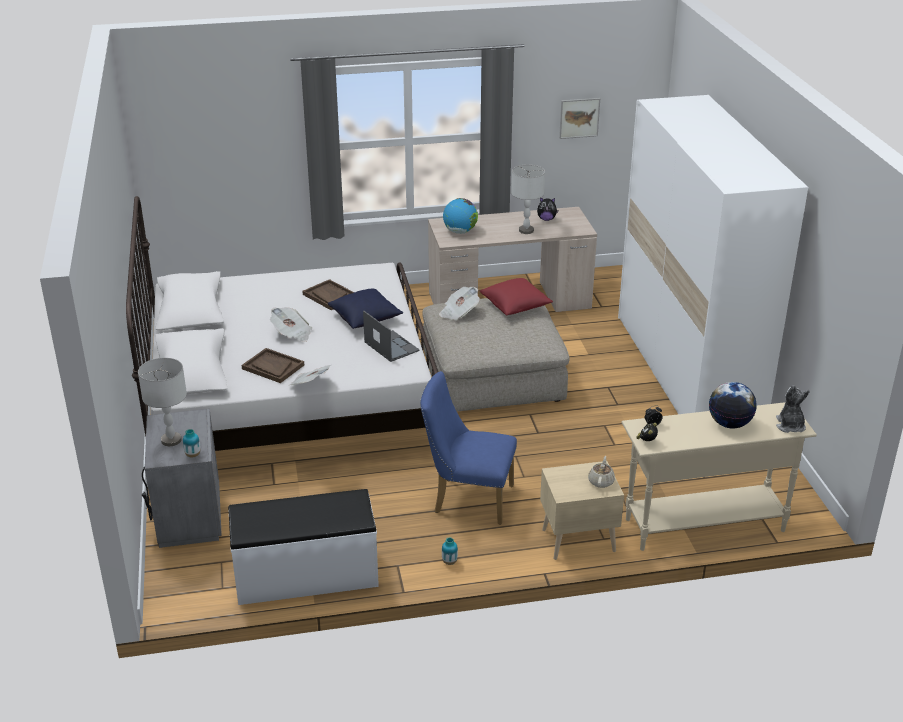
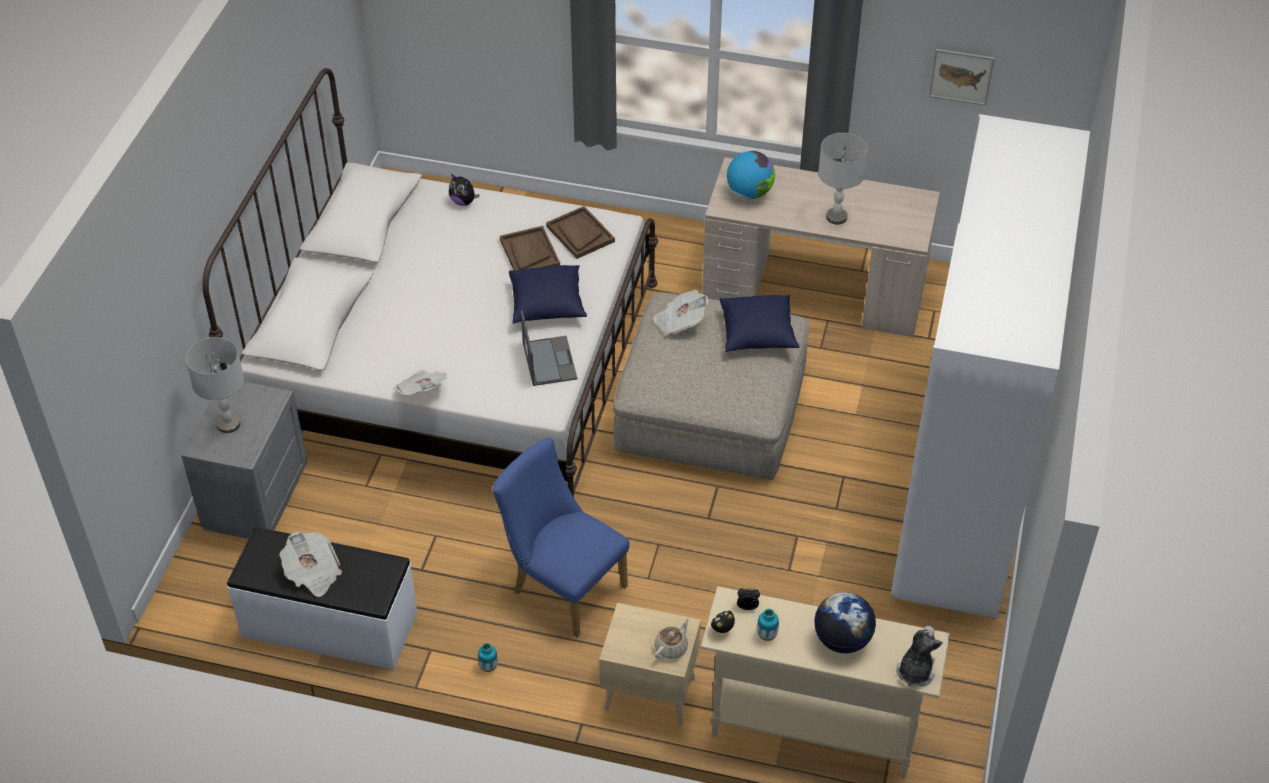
camera: 25 degrees right, 15 degrees up
(193, 455) = (238, 454): vase -> vase (767, 635)
(273, 367) = (397, 349): brown tray -> brown tray (580, 234)
(292, 334) = (449, 302): newspaper -> newspaper (313, 573)
(515, 306) = (758, 334): red pillow -> blue pillow
(546, 219) = (878, 204): plush toy -> plush toy (463, 202)

